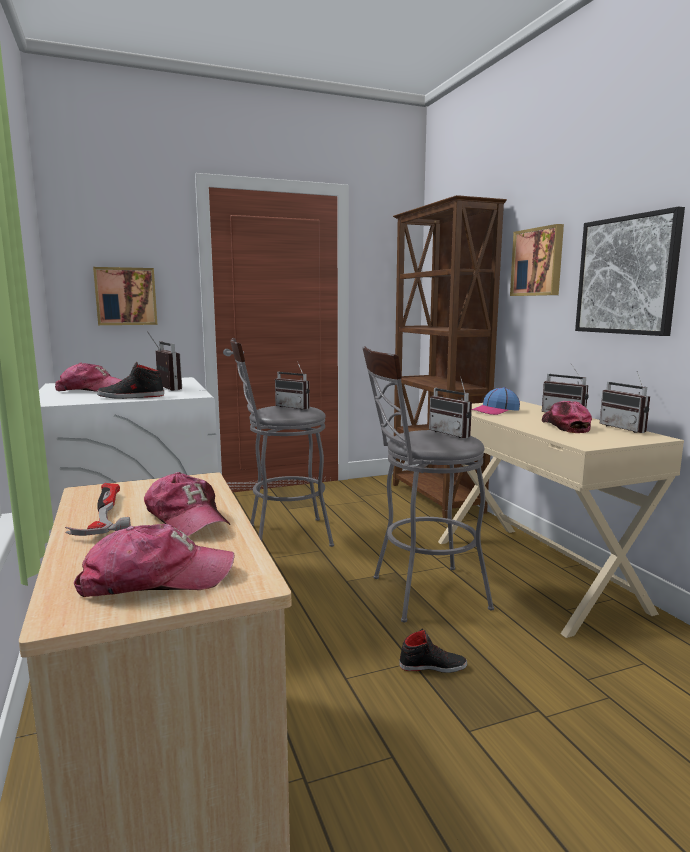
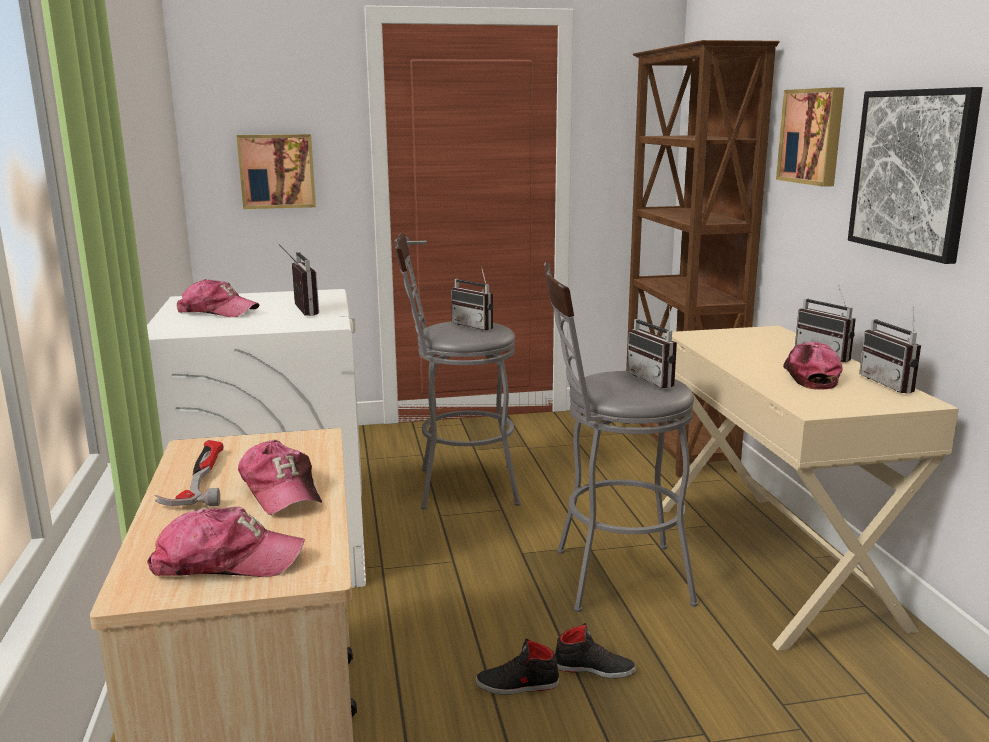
camera: 10 degrees right, 5 degrees up
(131, 396) = (256, 325): black shoe -> black shoe (517, 685)
(495, 411) = (732, 344): cap -> none

